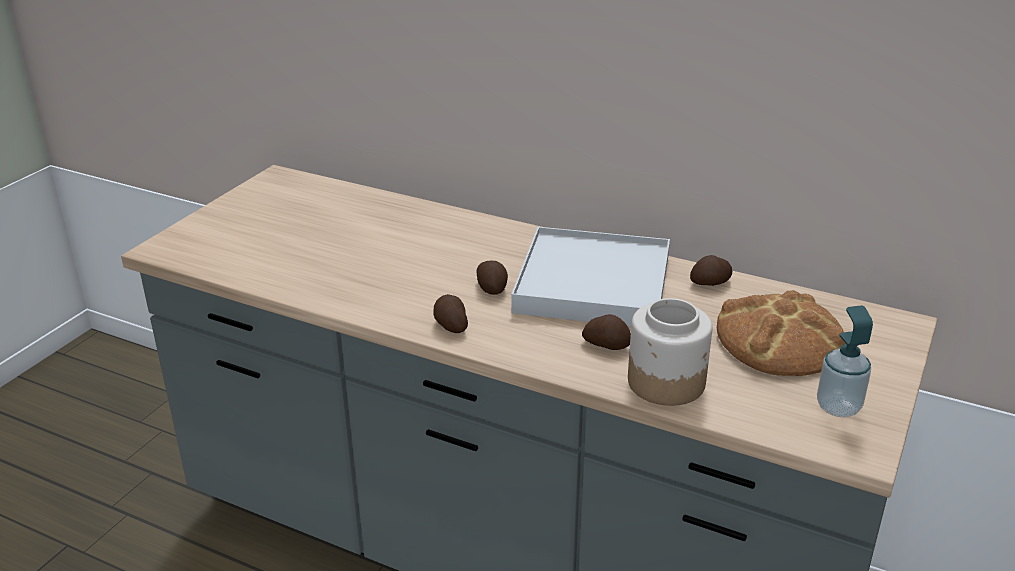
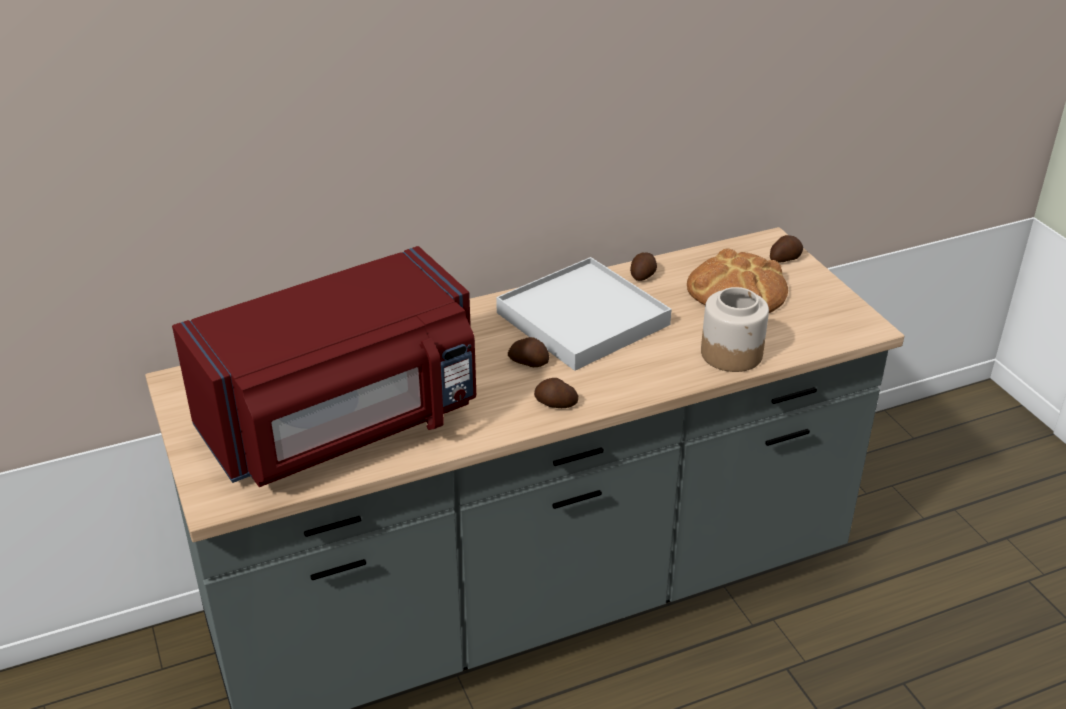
camera: 50 degrees left, 5 degrees up
(303, 252) = (344, 425): none -> red microwave
(606, 344) = (662, 353): potato -> potato (784, 258)
(838, 407) = (824, 310): soap dispenser -> none

